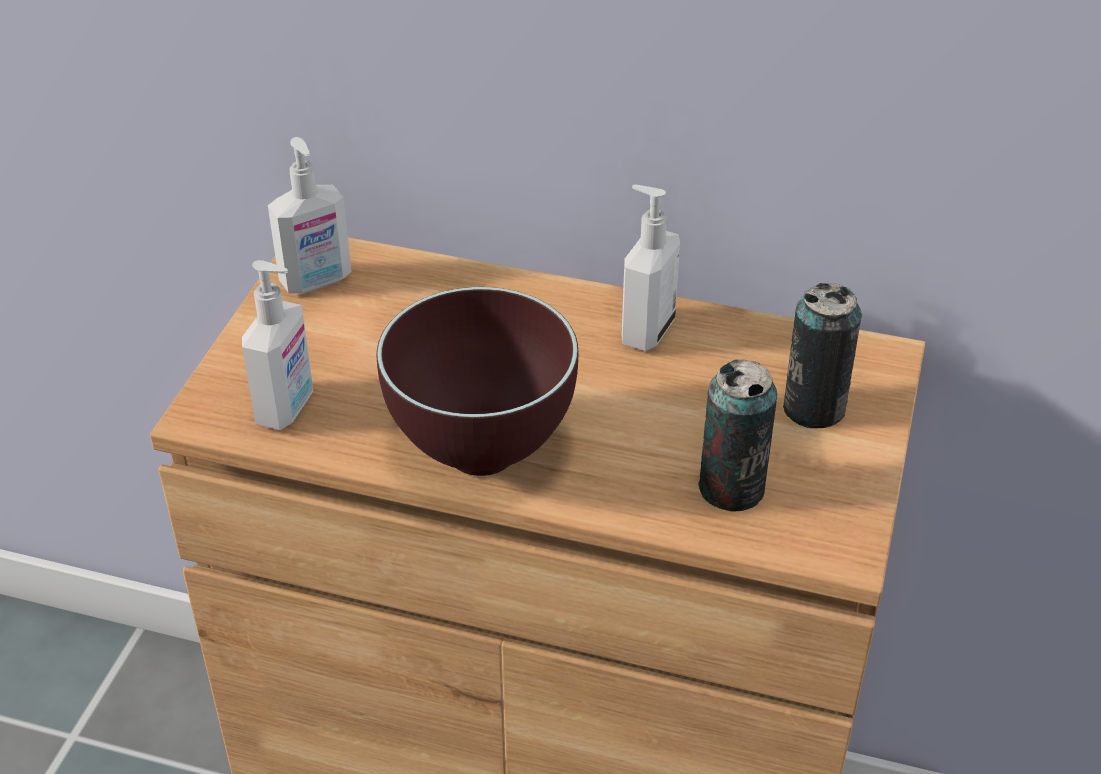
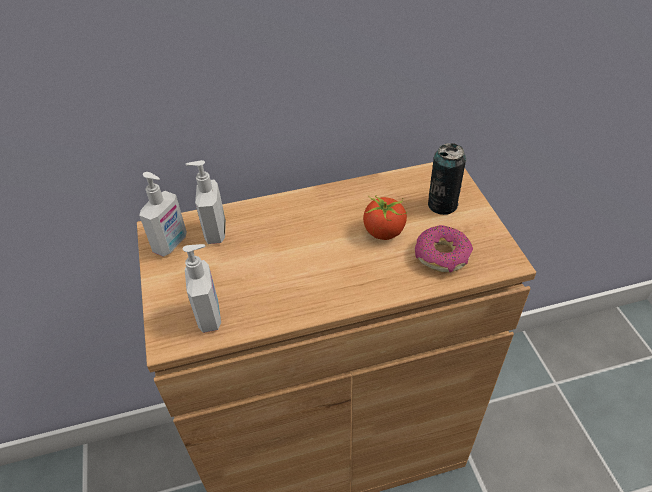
camera: 30 degrees left, 5 degrees up
(480, 457) = (324, 295): brown bowl -> none
(645, 331) = (345, 201): soap dispenser -> soap dispenser (214, 232)
(666, 407) = (384, 232): none -> tomato
(731, 488) = (442, 256): can -> donut

